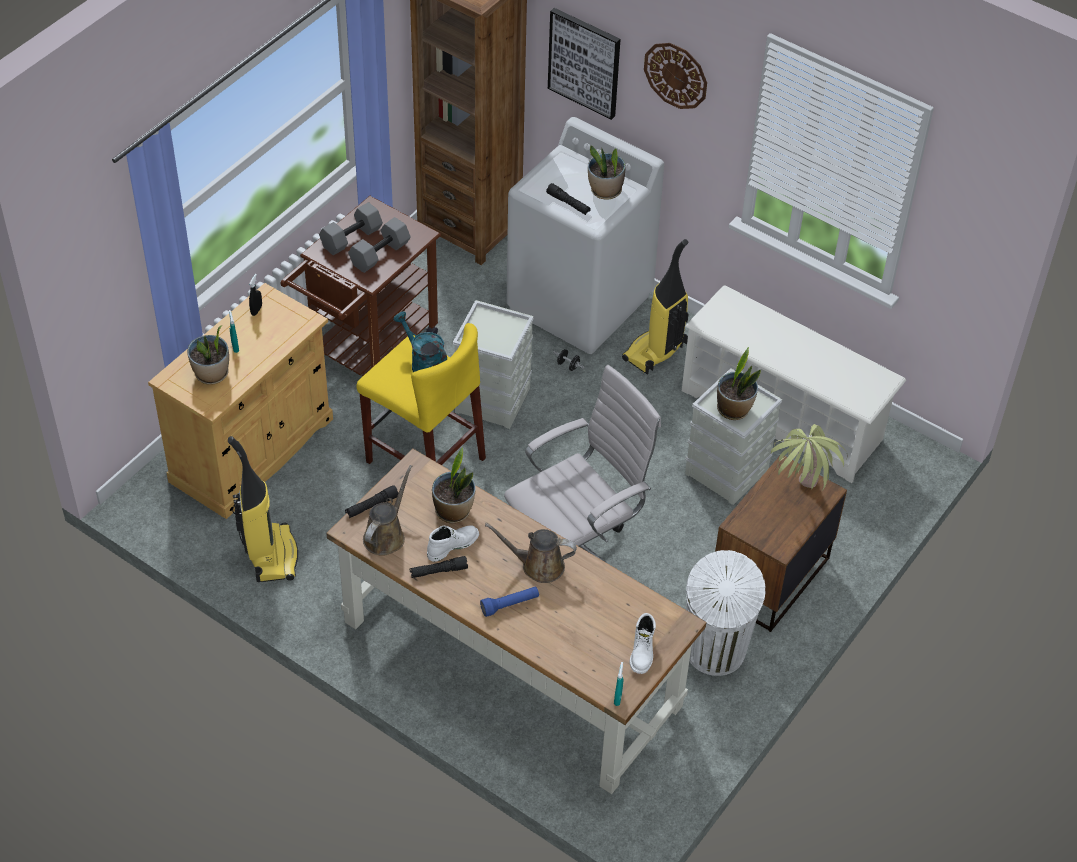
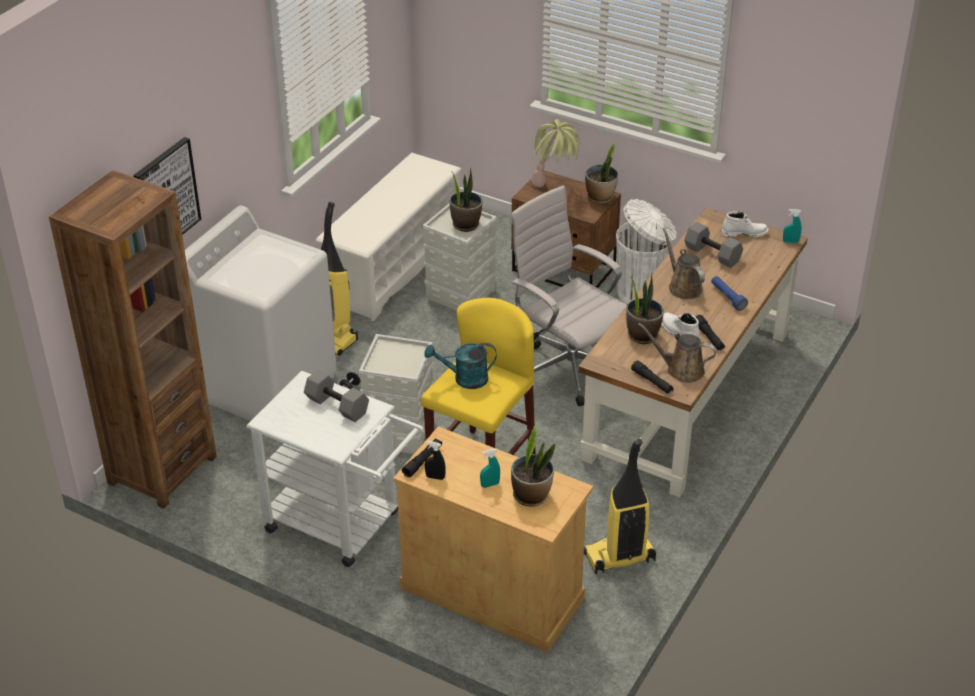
camera: 95 degrees left, 10 degrees down
(351, 237) = (313, 429): grey dumbbell -> grey dumbbell (711, 254)
(367, 349) = (342, 525): brown cart -> white cart
(423, 364) = (464, 379): turquoise watering can -> turquoise watering can turned 45 degrees clockwise
(538, 565) = (683, 286): brown watering can -> brown watering can turned 150 degrees clockwise
(568, 203) = (283, 269): black flashlight -> black flashlight (422, 461)
(605, 191) = (264, 250): potted plant -> potted plant (600, 197)
(676, 75) = (225, 117): wall clock -> none

